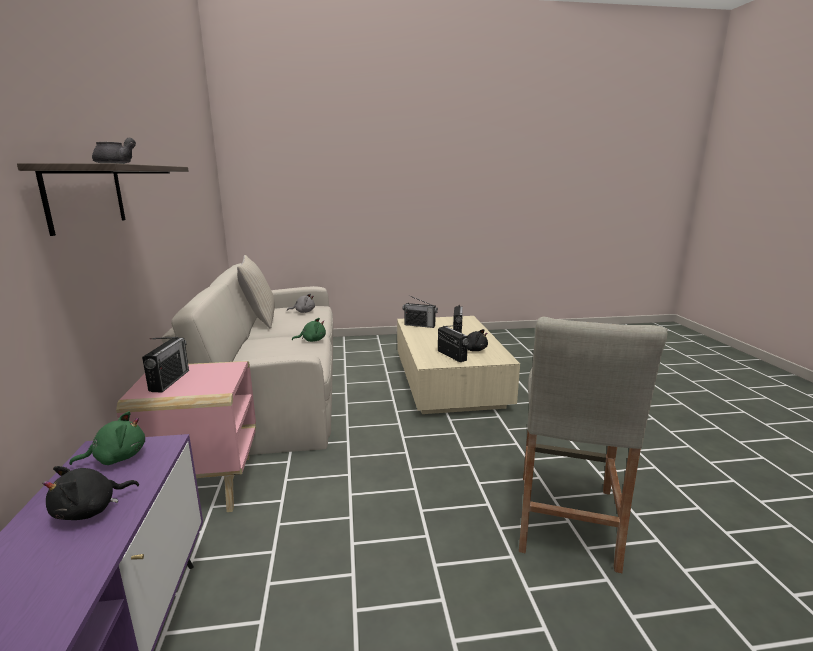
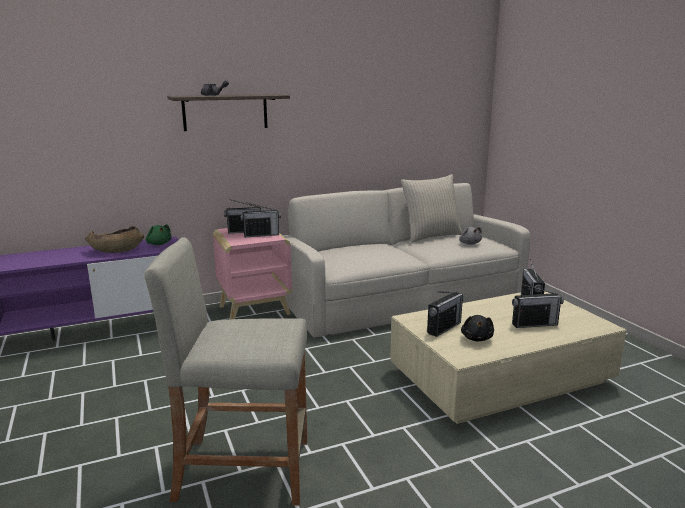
camera: 75 degrees right, 0 degrees up
(90, 510) = (116, 250): black plush toy -> brown bowl
(207, 372) = (261, 235): none -> radio
(312, 340) = (396, 259): green plush toy -> none

